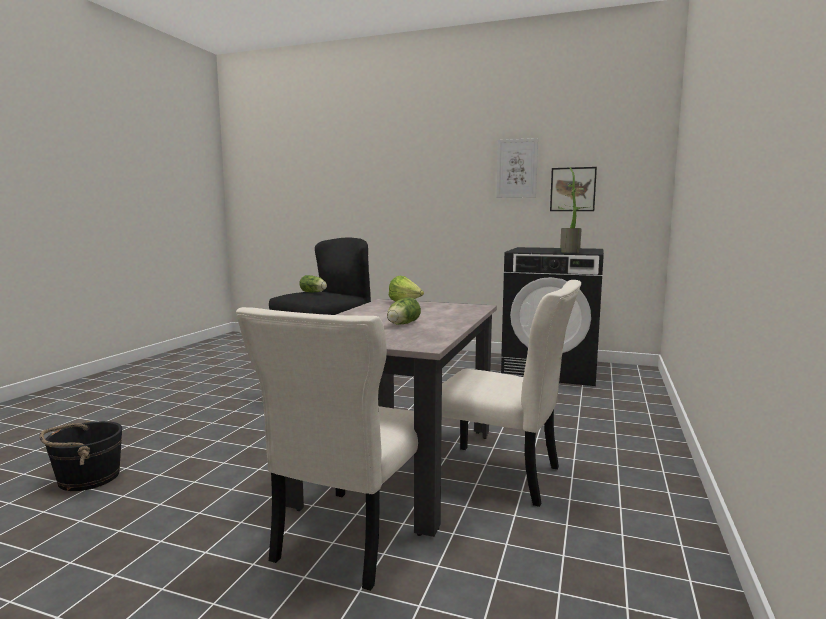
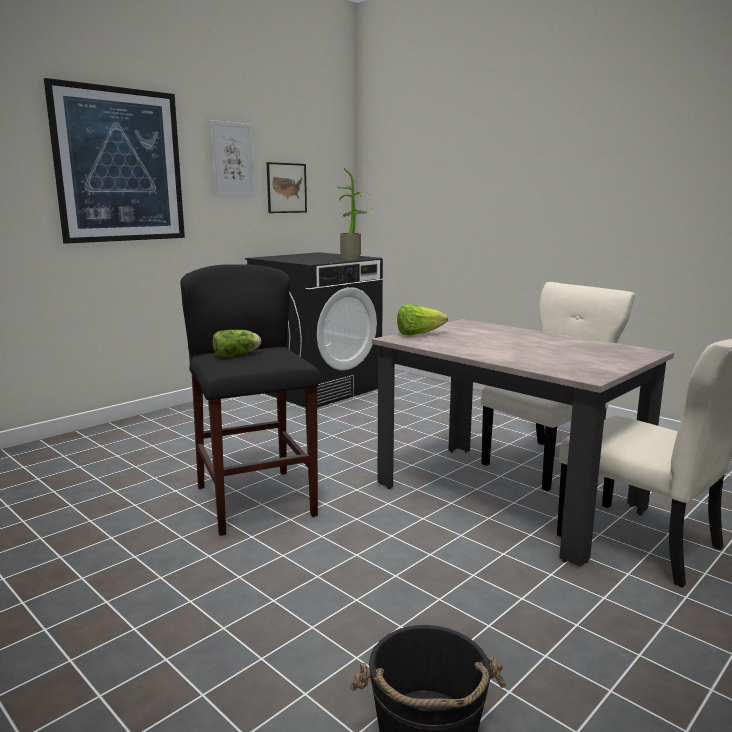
camera: 65 degrees left, 5 degrees up
(402, 324) = (547, 347): lettuce -> none
(427, 178) = (120, 165): none -> picture

